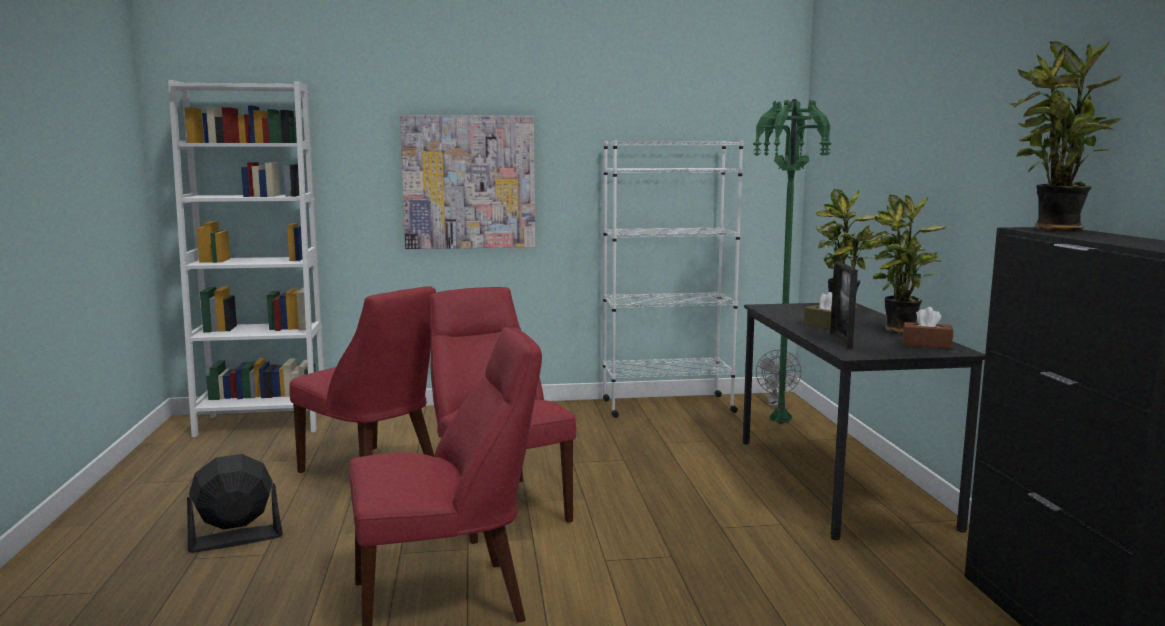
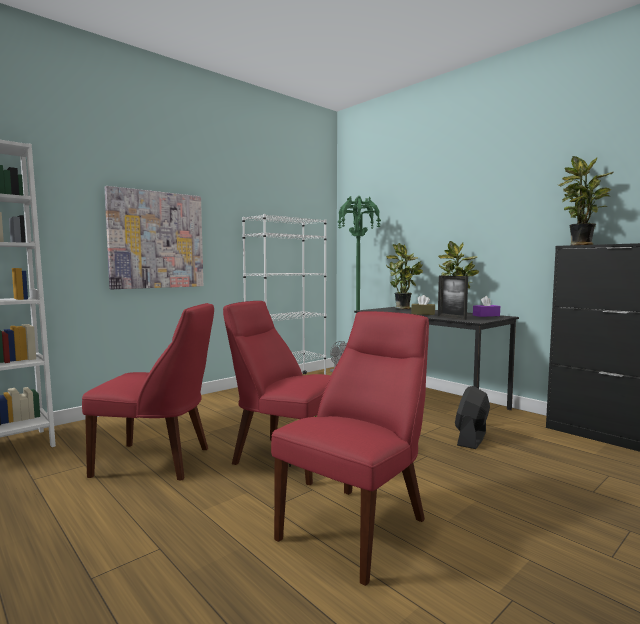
camera: 35 degrees left, 5 degrees down
(235, 539) = (109, 546): black fan -> black fan (471, 439)
(926, 344) = (486, 315): brown tissue box -> purple tissue box

